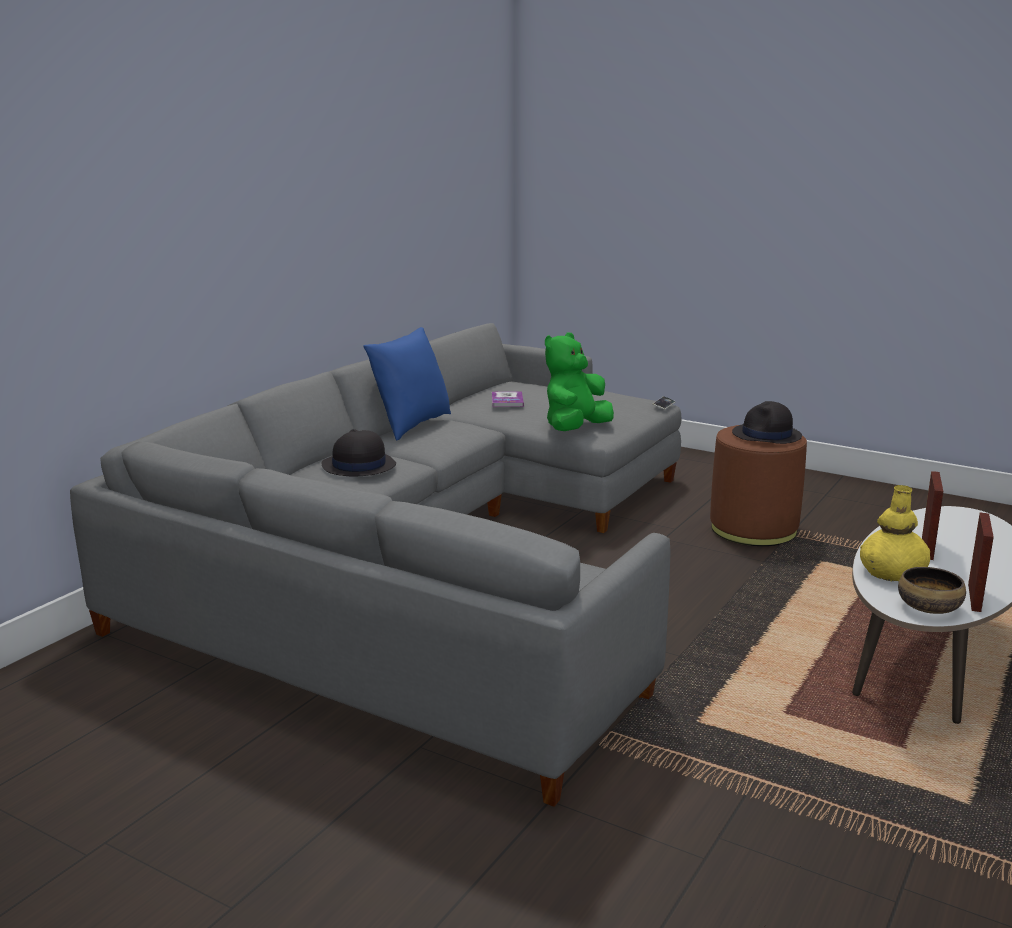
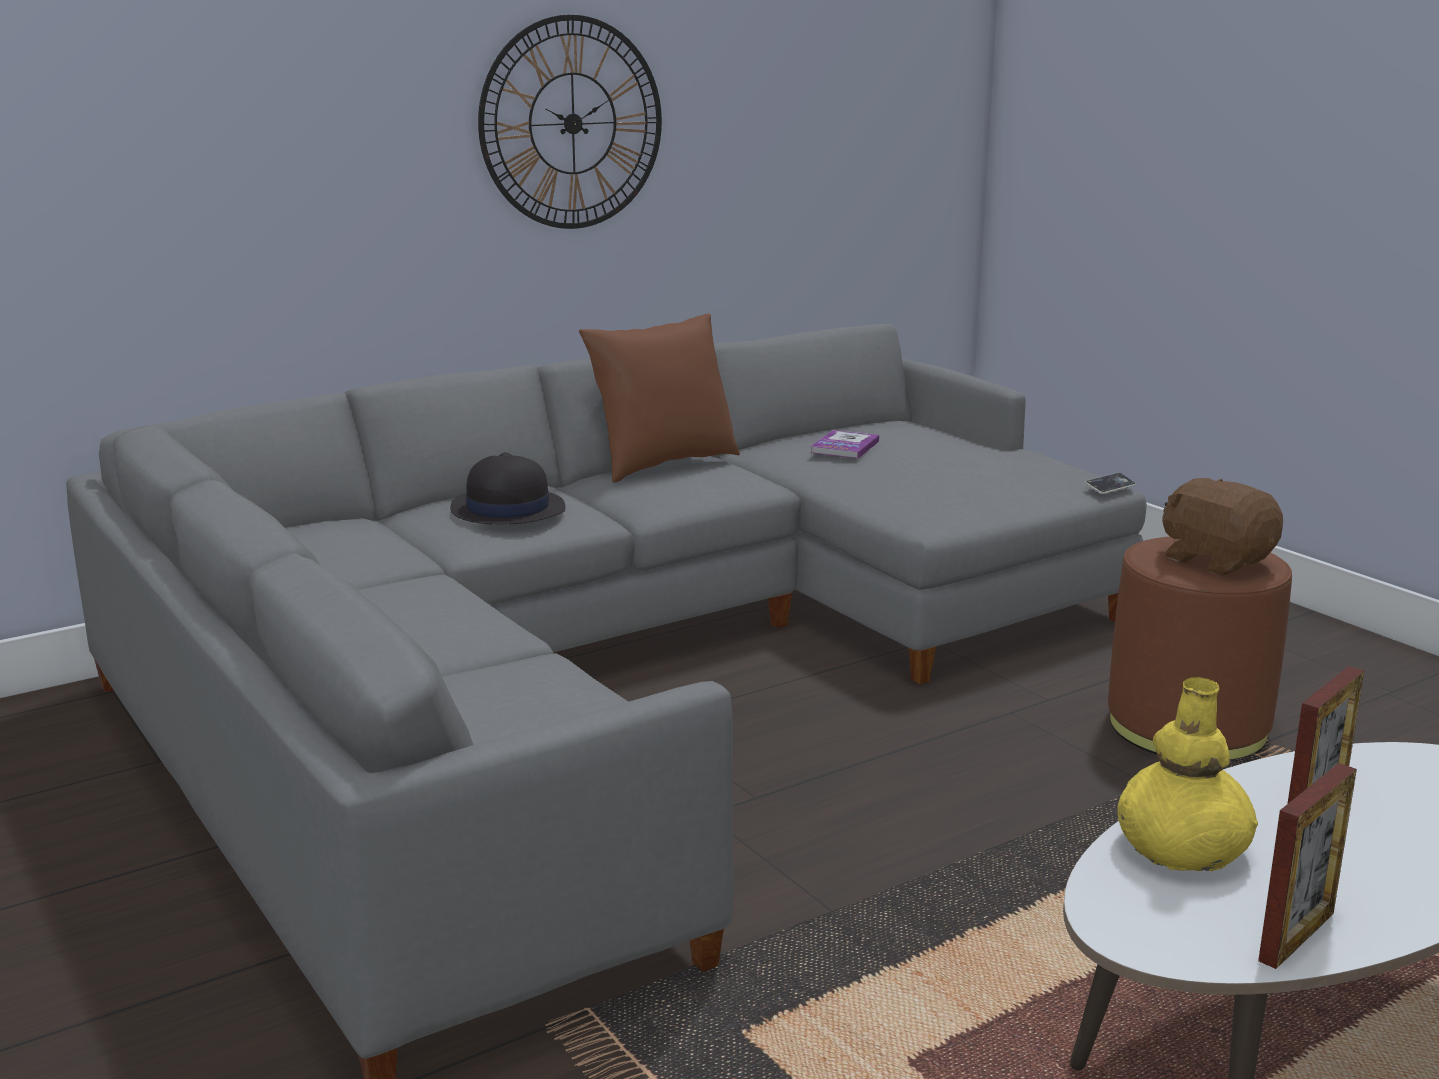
camera: 25 degrees right, 0 degrees up
(325, 211) = (572, 123): none -> wall clock
(410, 425) = (662, 464): blue pillow -> brown pillow
(575, 429) = (905, 504): green plush toy -> none
(767, 435) = (1216, 560): black hat -> brown plush toy
(928, 607) = (1173, 933): bowl -> none

